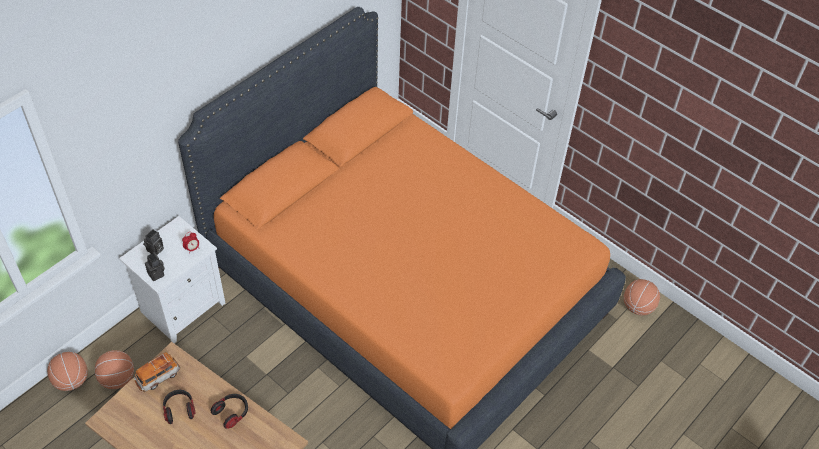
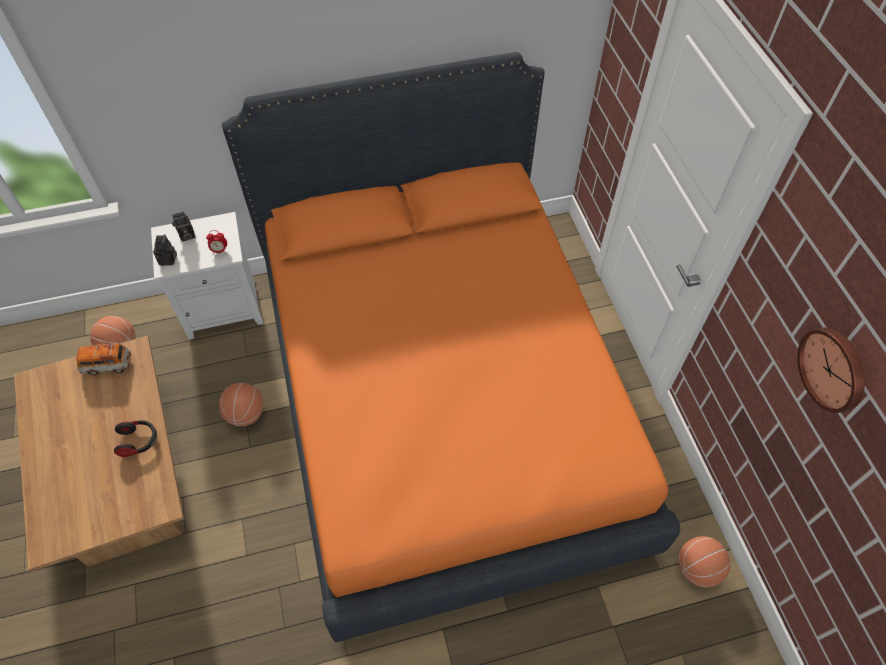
camera: 35 degrees right, 5 degrees up
(71, 380) = (84, 327): basketball -> basketball (246, 414)
(179, 409) = (98, 409): headphones -> none
(675, 122) = (834, 368): none -> wall clock

